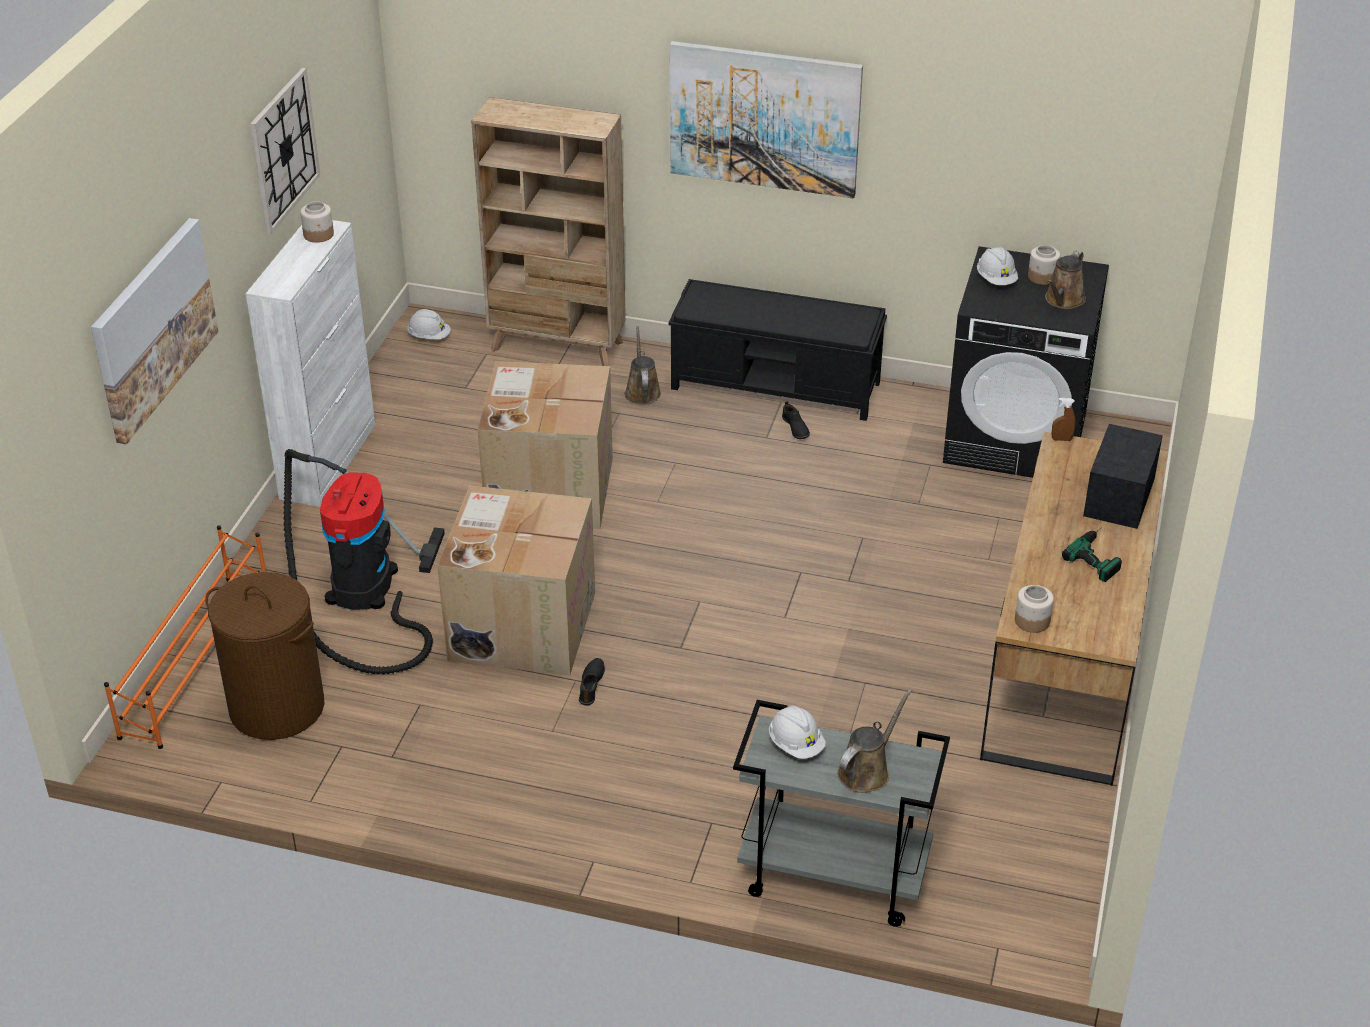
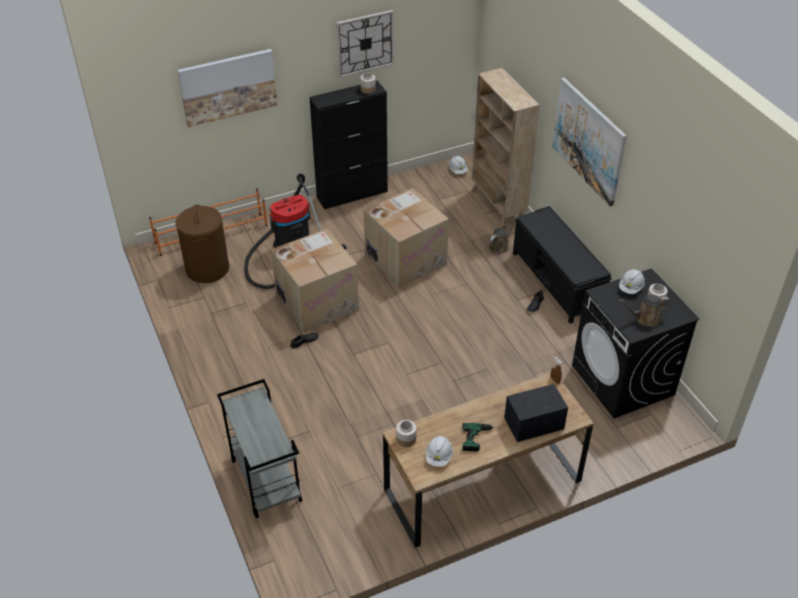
camera: 50 degrees right, 5 degrees up
(329, 460) = (352, 194): white cabinet -> black cabinet
(796, 745) = (255, 407): white hard hat -> white hard hat (439, 456)
(867, 771) = (260, 438): brown watering can -> none

